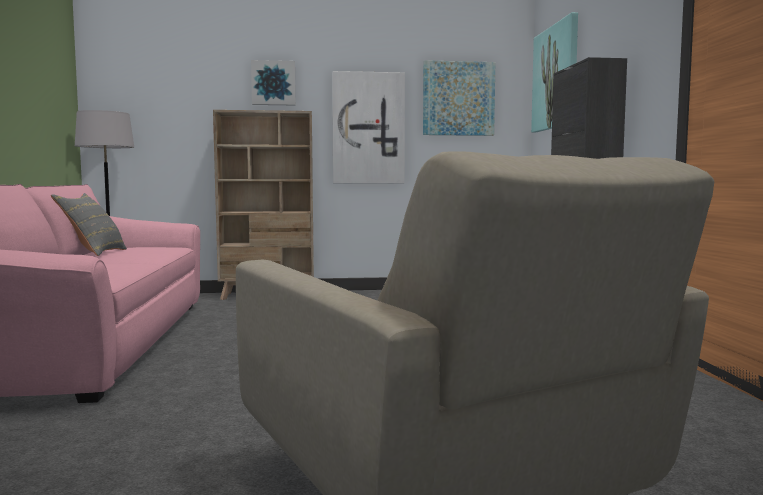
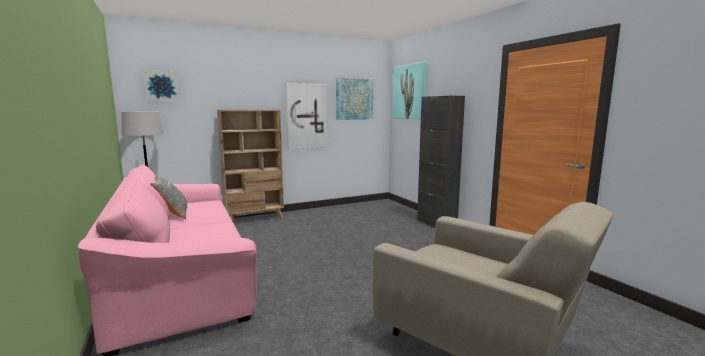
camera: 20 degrees left, 5 degrees up
(273, 83) = (250, 89): picture -> picture (162, 86)

